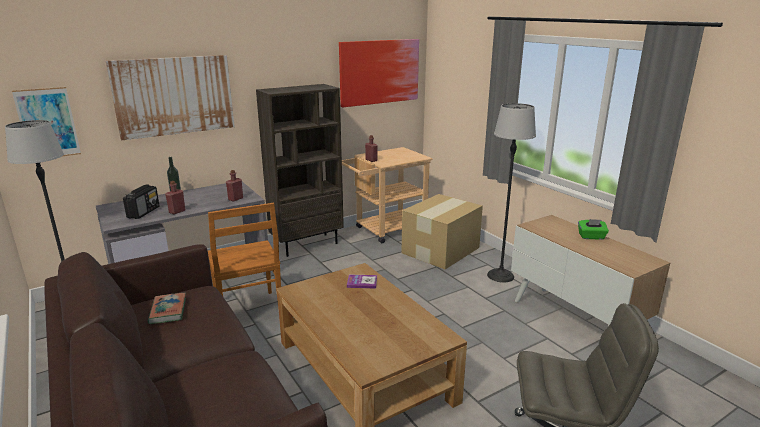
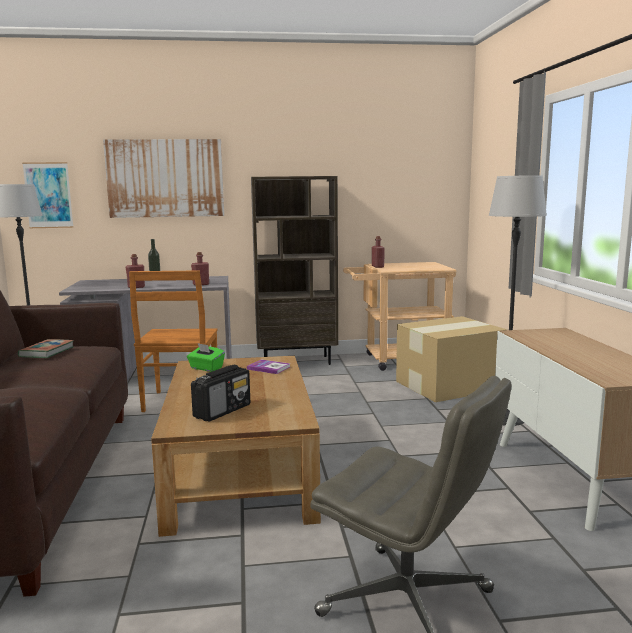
camera: 25 degrees right, 10 degrees down
(144, 212) = (109, 285): radio -> radio (223, 411)
(379, 72) = (404, 168): picture -> none
(591, 237) = (595, 349): green tissue box -> green tissue box (206, 368)

